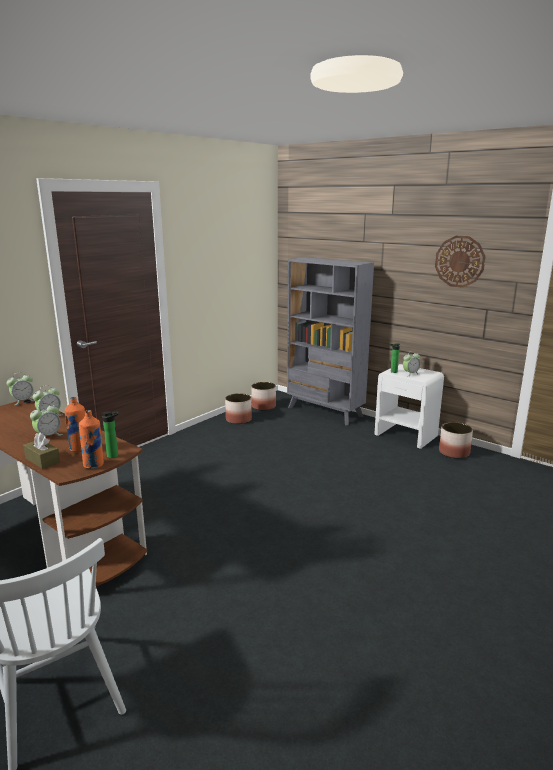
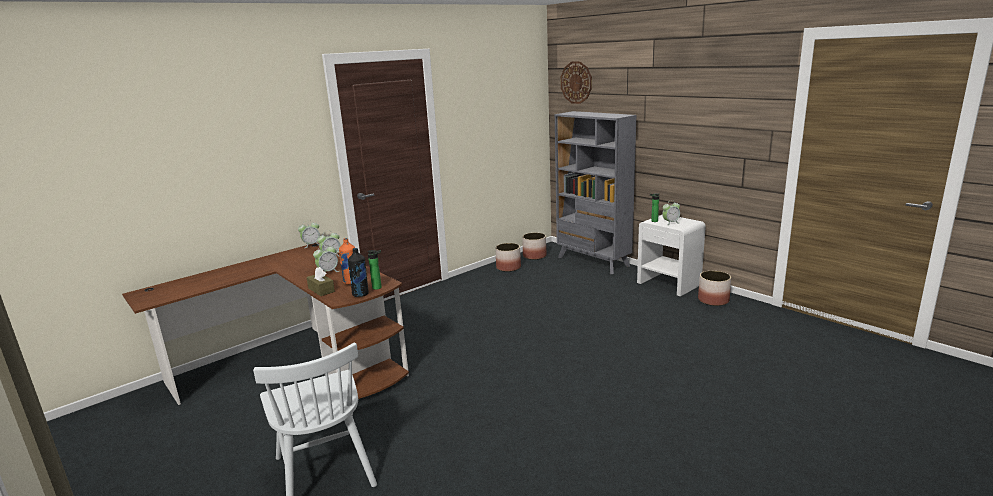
camera: 10 degrees right, 0 degrees up
(94, 465) = (361, 294): orange bottle -> black bottle
(459, 261) = (717, 111): wall clock -> wall clock (576, 82)

